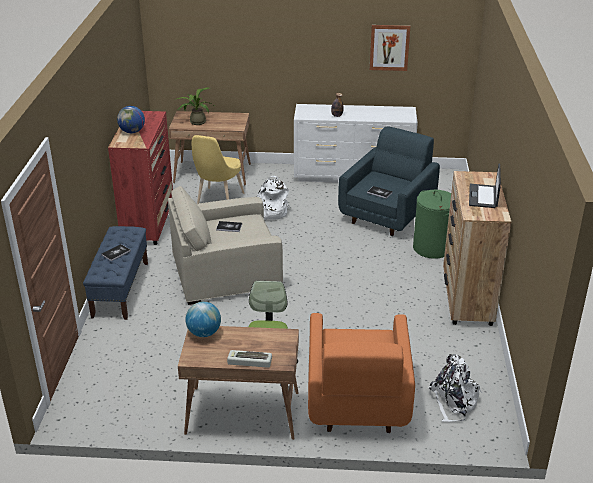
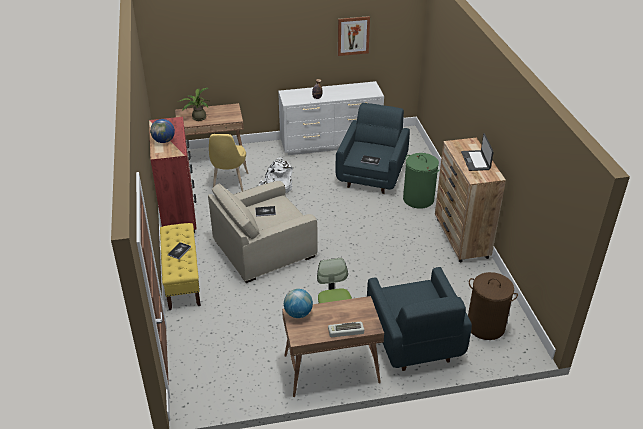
camera: 15 degrees left, 5 degrees up
(120, 289) = (182, 279): blue bench -> yellow bench
(357, 400) = (414, 340): orange armchair -> blue armchair
(454, 401) = (485, 326): white backpack -> brown laundry basket

